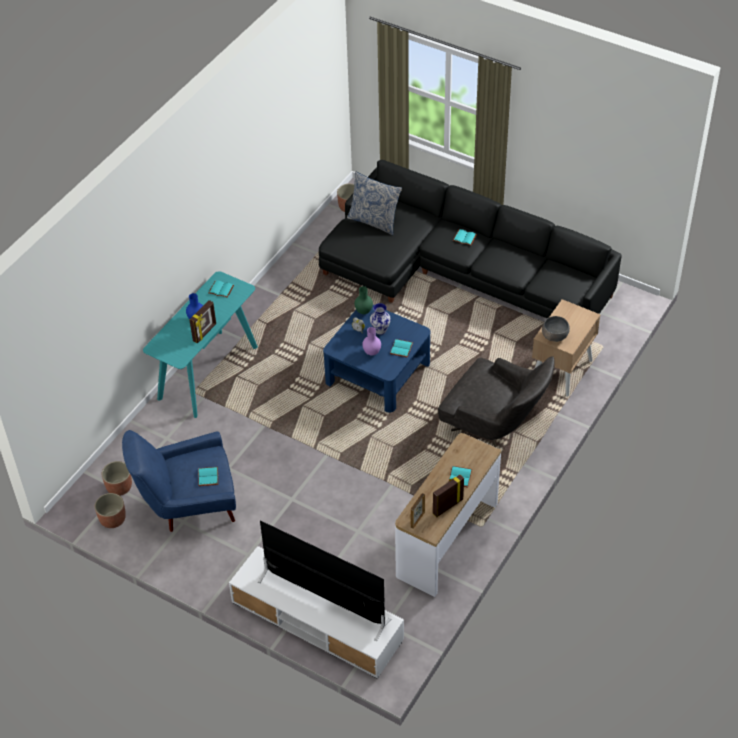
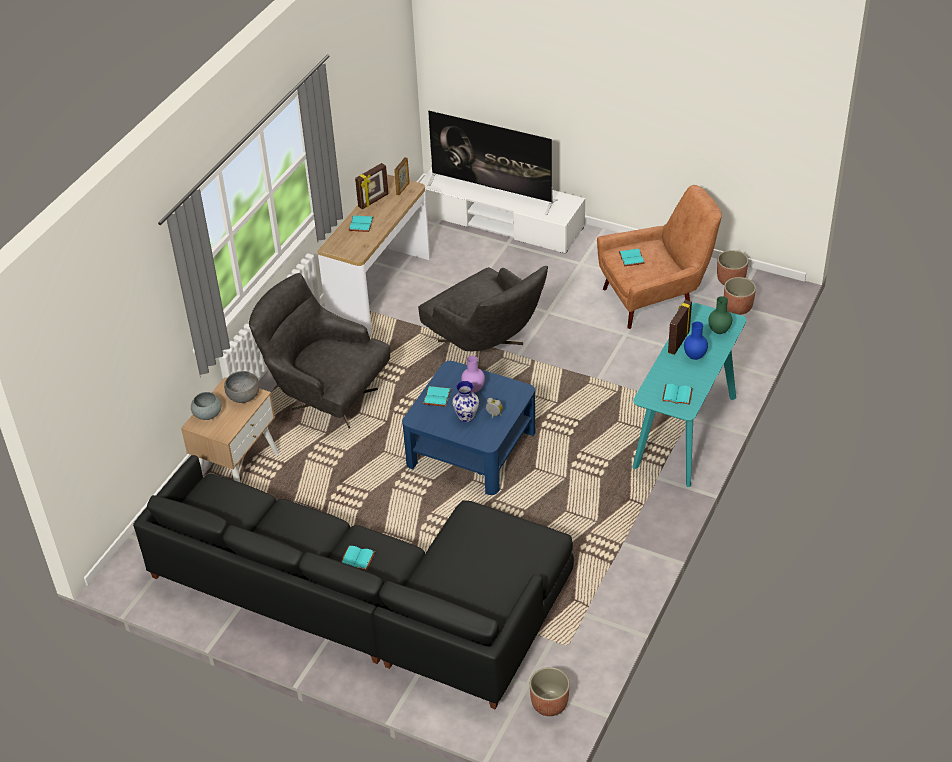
camera: 175 degrees right, 5 degrees down
(189, 505) = (655, 298): blue armchair -> brown armchair
(352, 464) = (487, 348): none -> grey armchair
(364, 312) = (490, 438): green vase -> green vase (718, 331)
(374, 221) = (494, 576): pillow -> none
(581, 323) = (208, 415): none -> grey bowl

